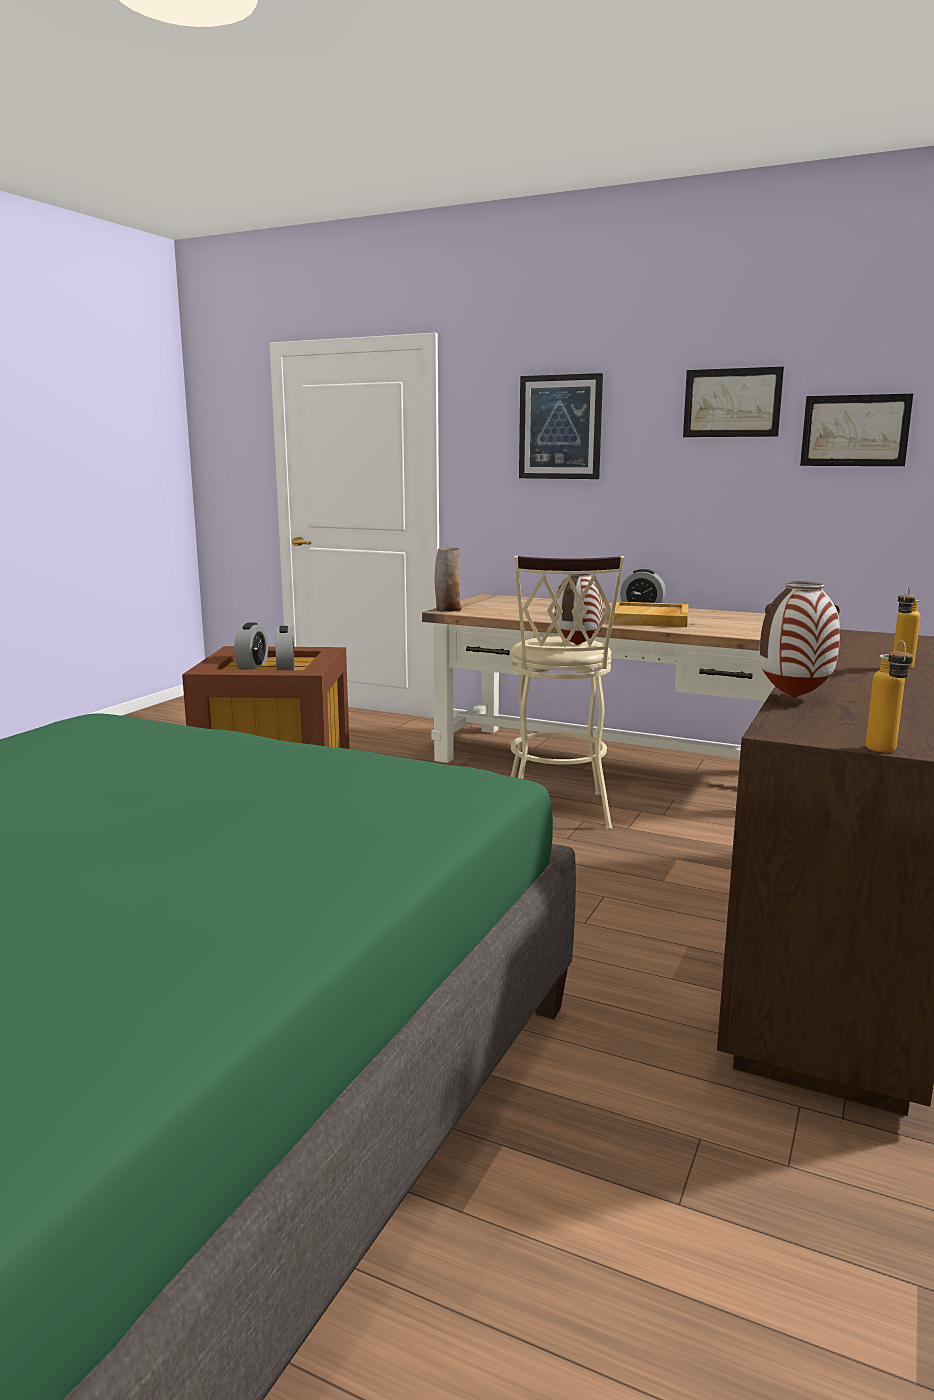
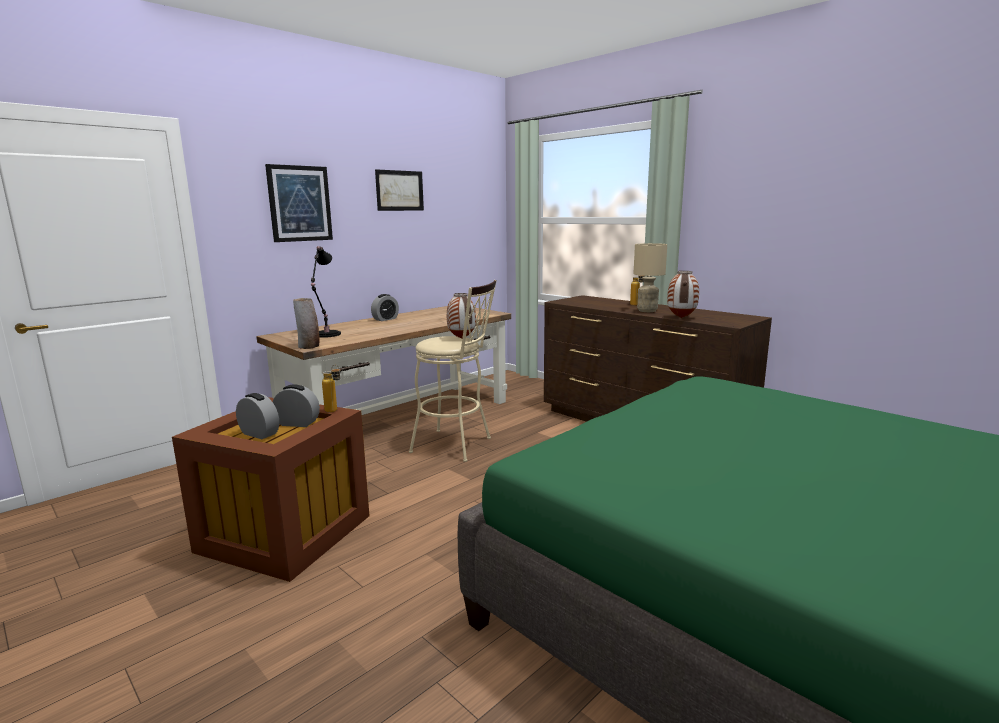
camera: 70 degrees left, 0 degrees up
(513, 606) = (326, 335): none -> black table lamp
(649, 619) = (416, 321): beige tray -> none
(839, 676) = (647, 311): none -> beige table lamp
(855, 430) = (453, 207): picture -> none
(884, 752) = (758, 320): bottle -> bottle (334, 411)

